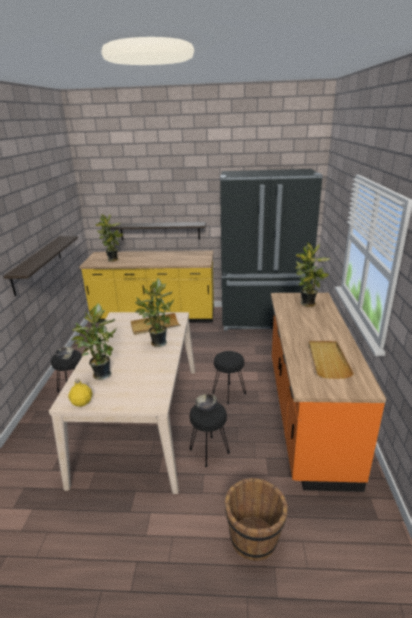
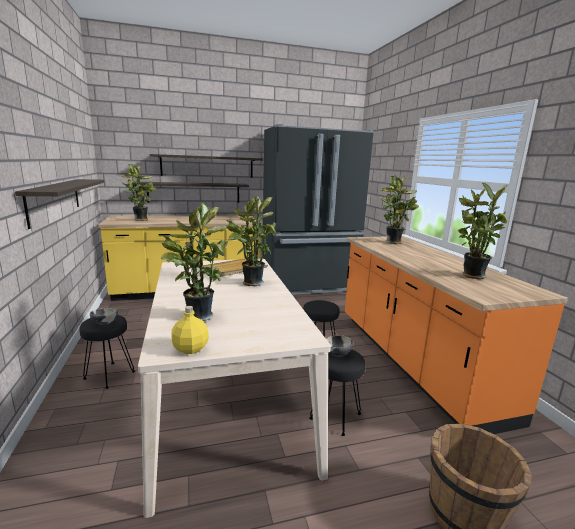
camera: 20 degrees left, 10 degrees down
(170, 207) = (207, 166): none -> shelf
(327, 360) = (470, 275): beige tray -> potted plant

